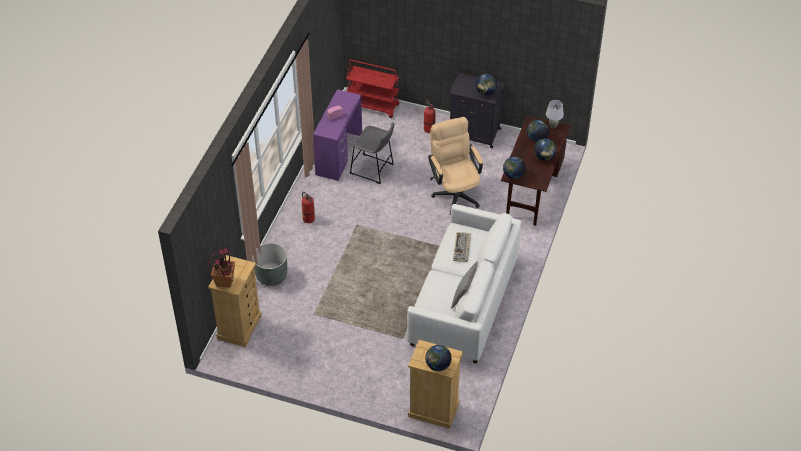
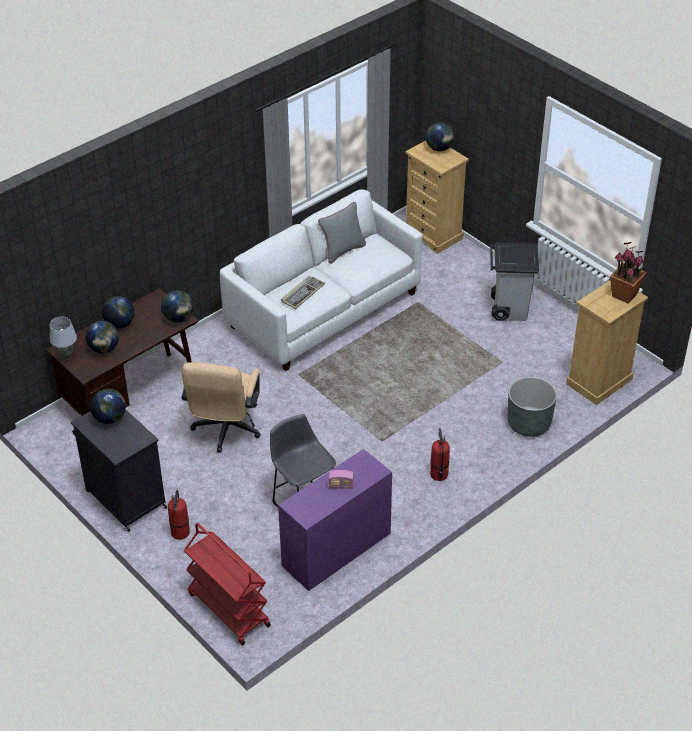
camera: 150 degrees left, 5 degrees down
(334, 363) = (508, 308): none -> grey trash can

